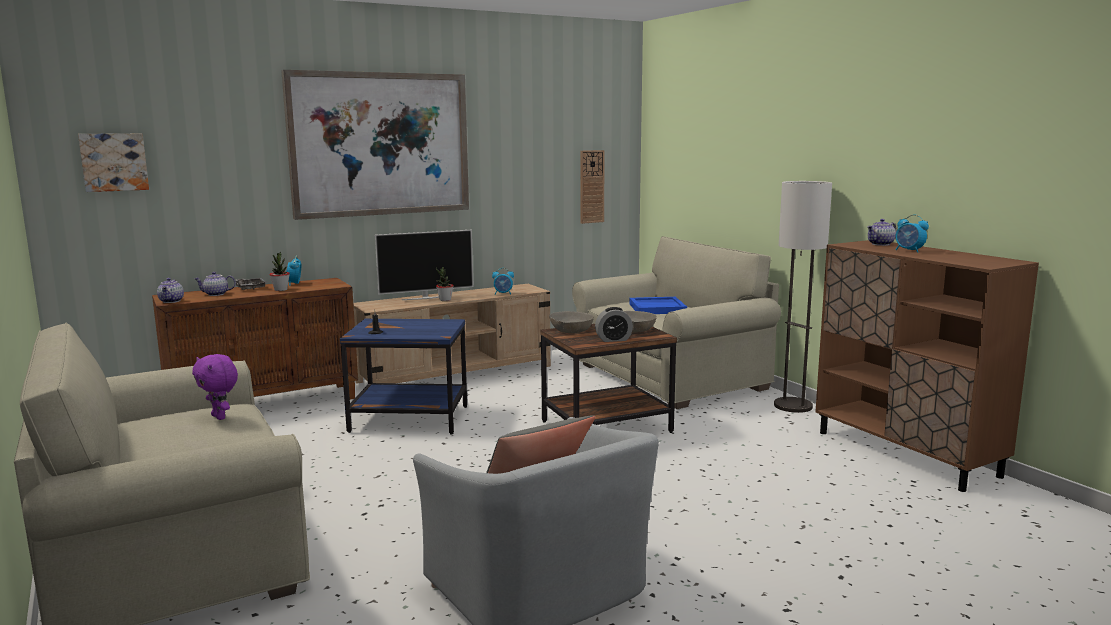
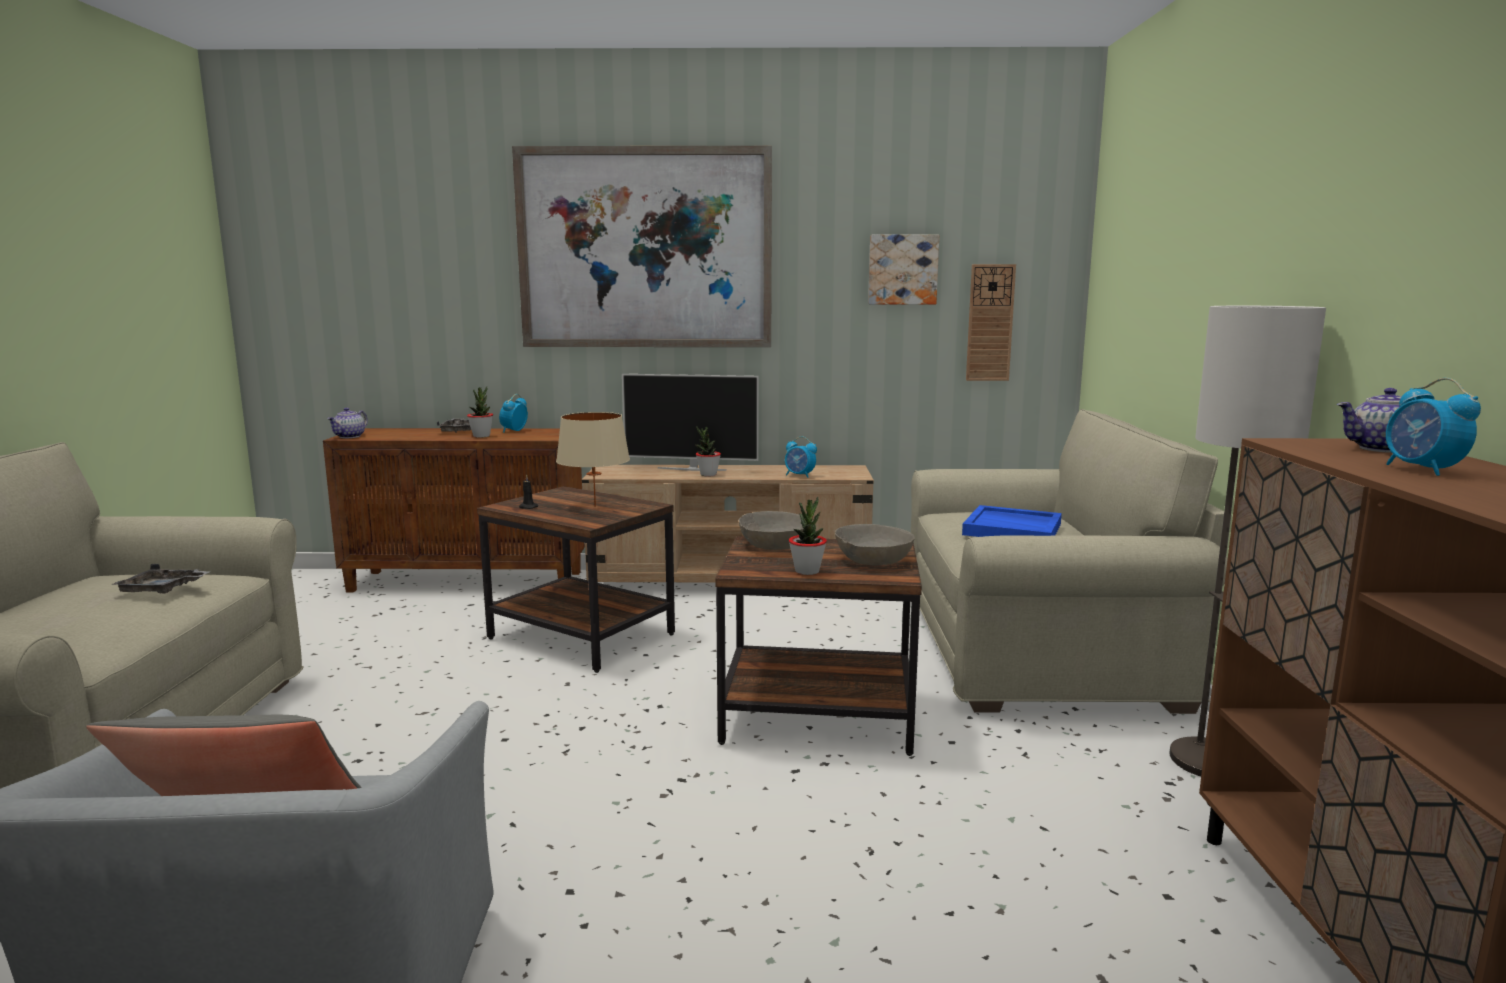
camera: 30 degrees right, 0 degrees up
(114, 162) = (321, 265): picture -> picture (902, 269)
(215, 294) = (408, 434): teapot -> none
(220, 417) = (162, 590): purple plush toy -> grey tray
(410, 419) = (583, 636): blue side table -> brown side table
(419, 326) = (595, 506): none -> beige table lamp
(613, 339) = (807, 571): alarm clock -> potted plant

